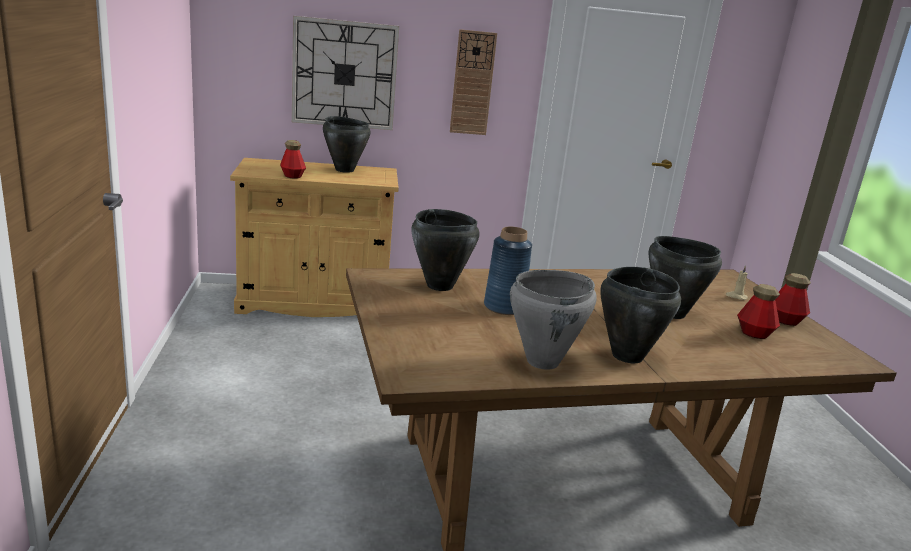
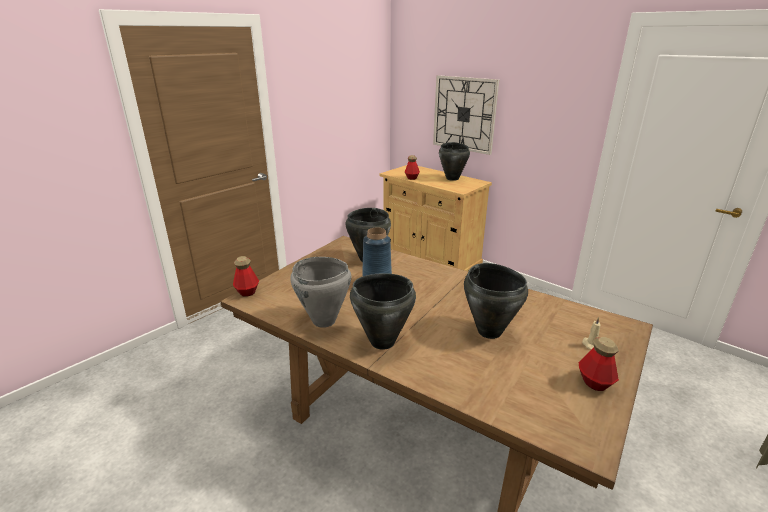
camera: 50 degrees right, 5 degrees up
(472, 83) = (549, 123): wall clock -> none
(754, 334) = (529, 376): bottle -> bottle (247, 292)

